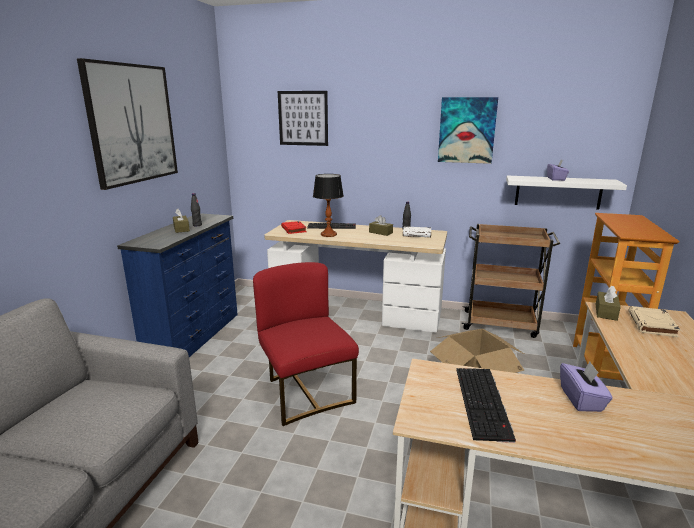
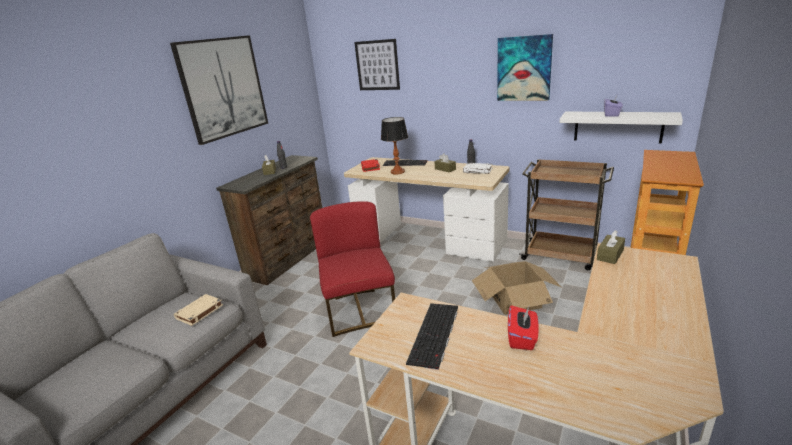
camera: 15 degrees right, 5 degrees up
(196, 336) = (290, 258): blue dresser -> brown dresser
(581, 399) = (522, 338): purple tissue box -> red tissue box
(652, 325) = (648, 270): beige book -> beige book (199, 312)

